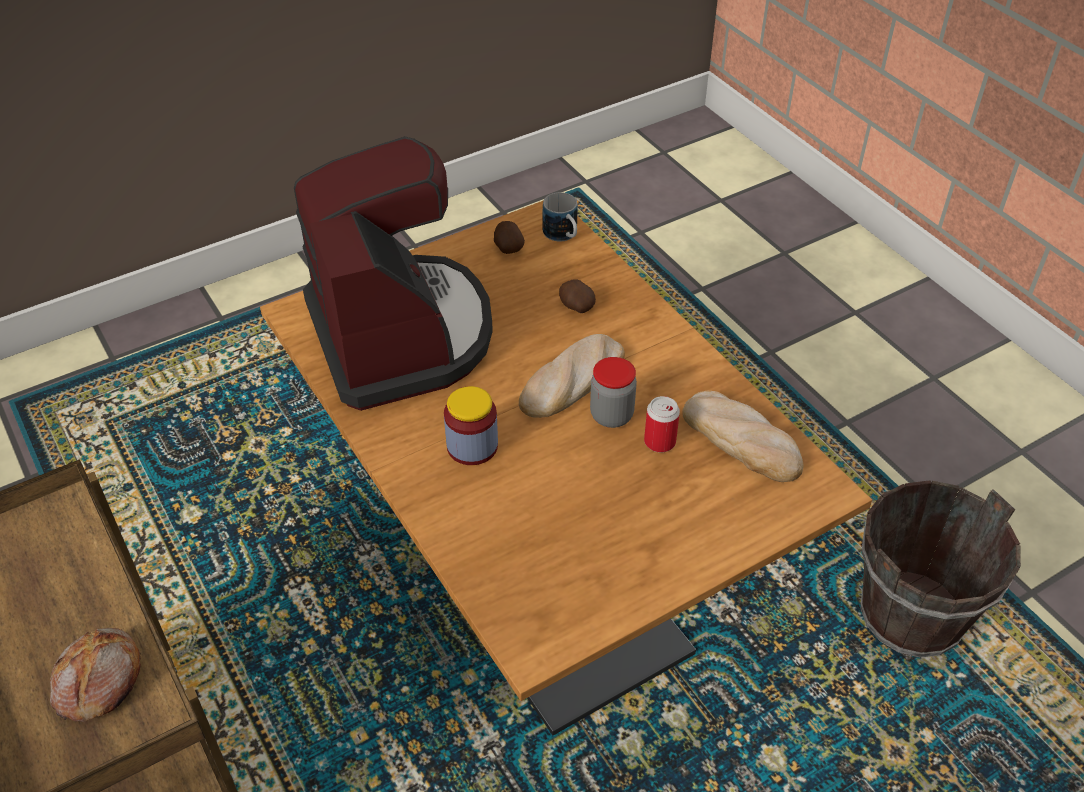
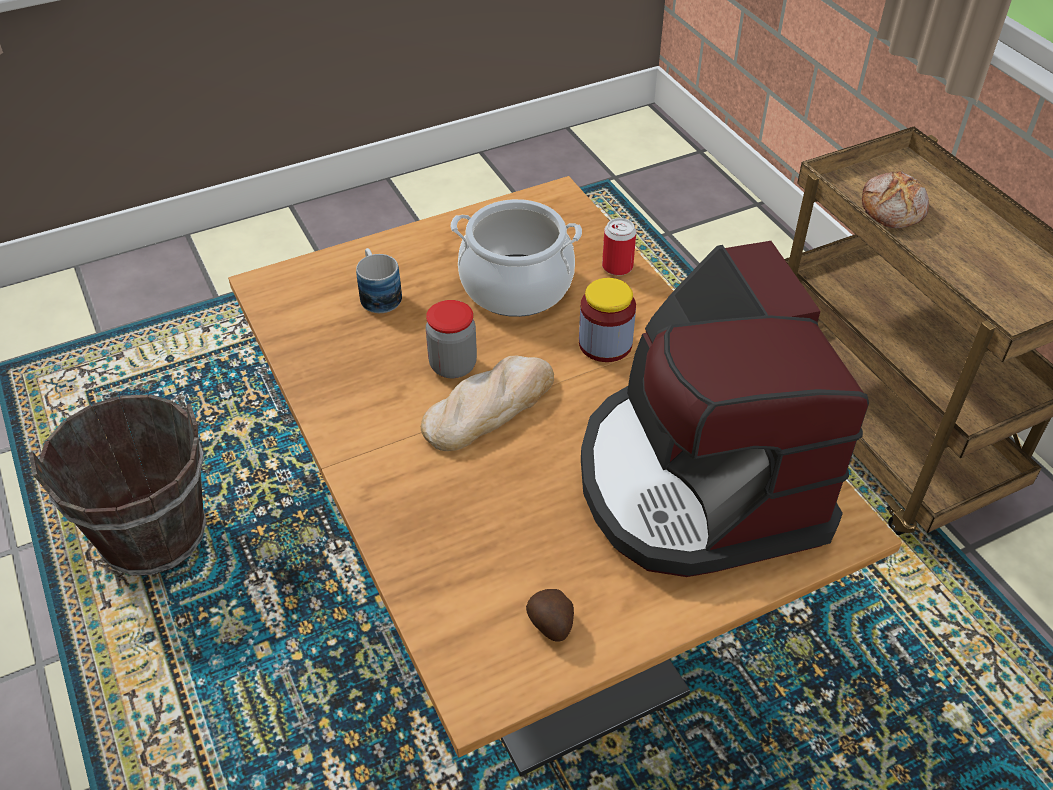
camera: 175 degrees left, 0 degrees up
(563, 236) = (461, 644): mug -> mug (378, 294)
(566, 507) = (516, 286): none -> cooking pot
(576, 306) = (466, 509): potato -> none
(659, 442) = (409, 336): can -> can (617, 267)
(742, 440) = (324, 333): bread -> none

